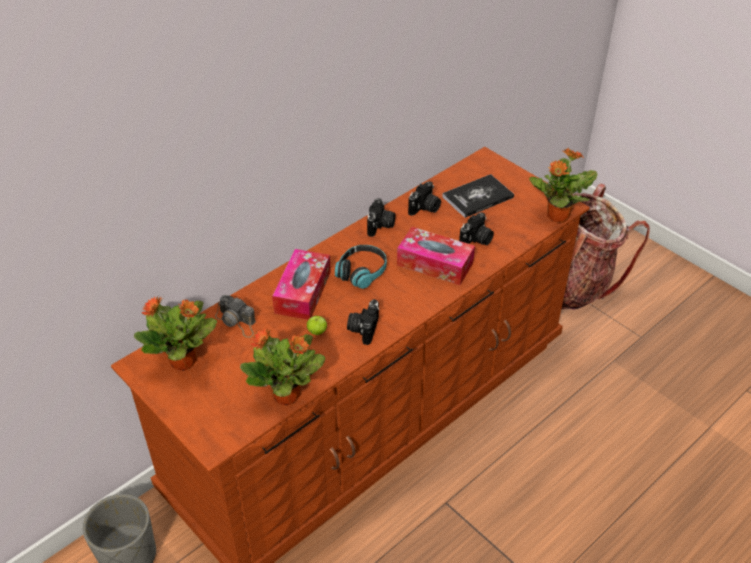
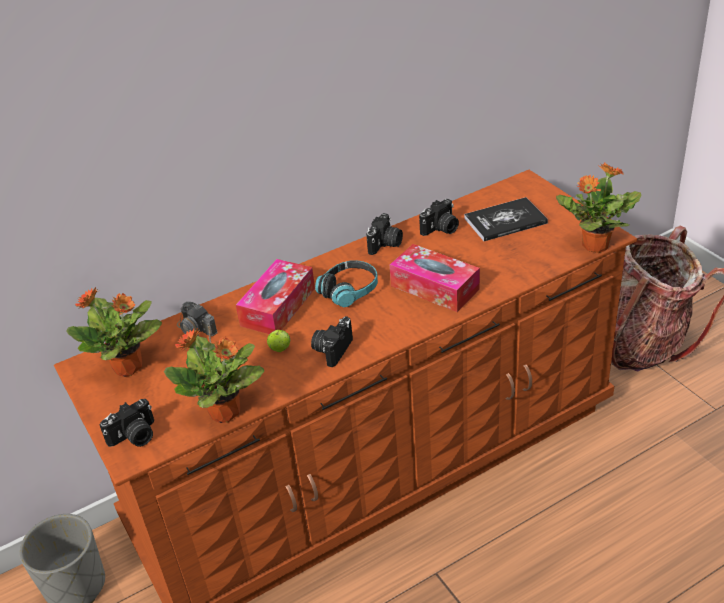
camera: 15 degrees right, 5 degrees down
(476, 240) = (490, 266): camera -> camera (134, 437)

